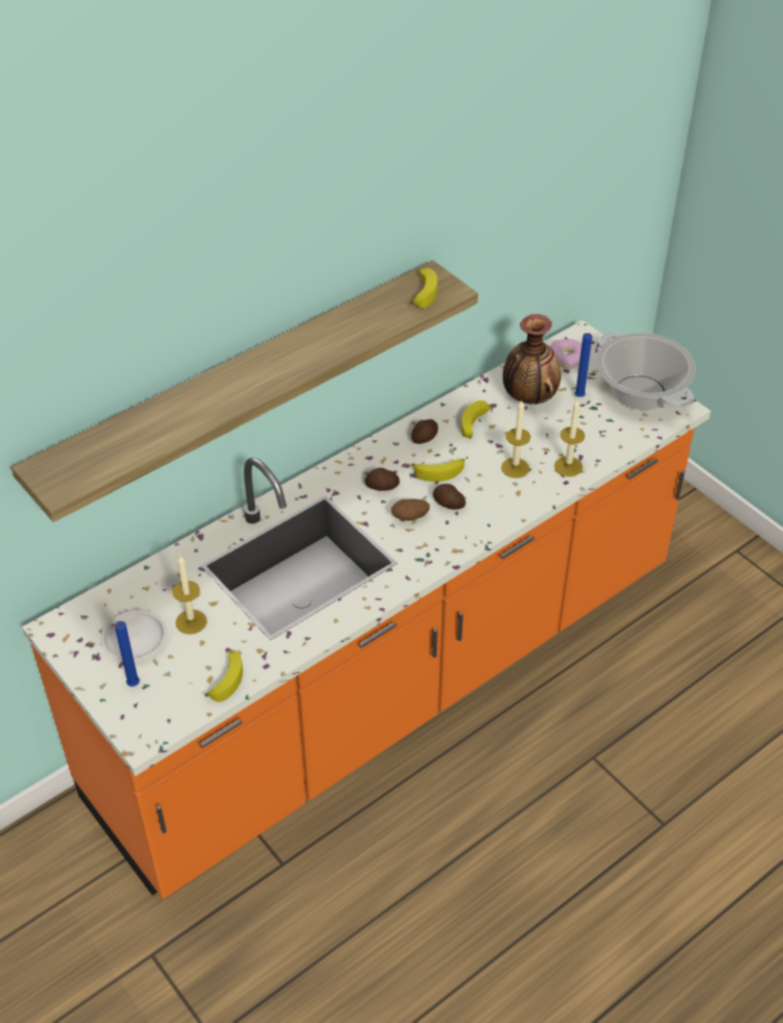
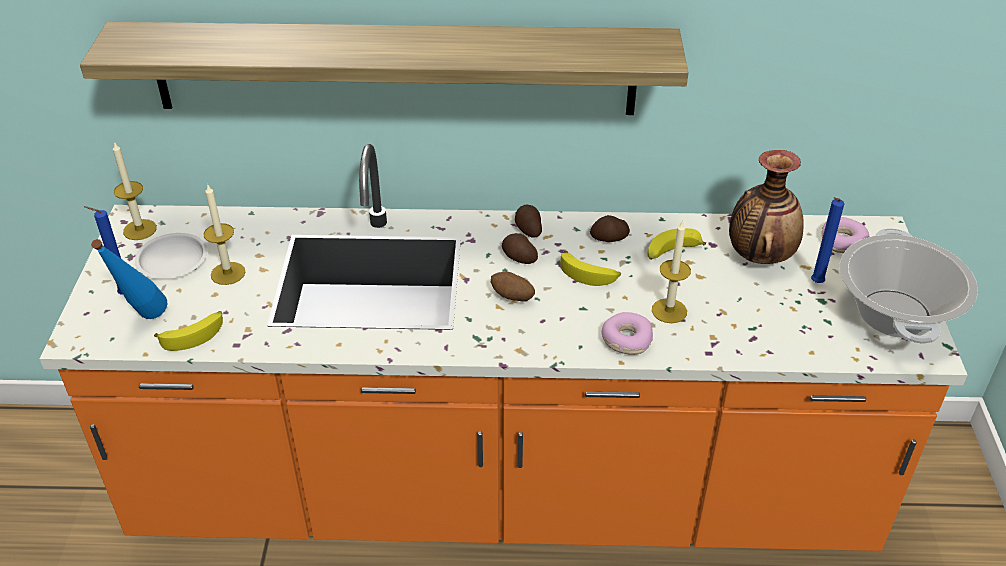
camera: 40 degrees right, 5 degrees down
(176, 694) = (144, 321): none -> blue bottle
(423, 292) = (631, 48): banana -> none
(448, 504) = (562, 306): potato -> potato (528, 229)
(510, 503) = (626, 339): none -> donut
(568, 466) = (728, 340): candle -> candle (140, 229)

